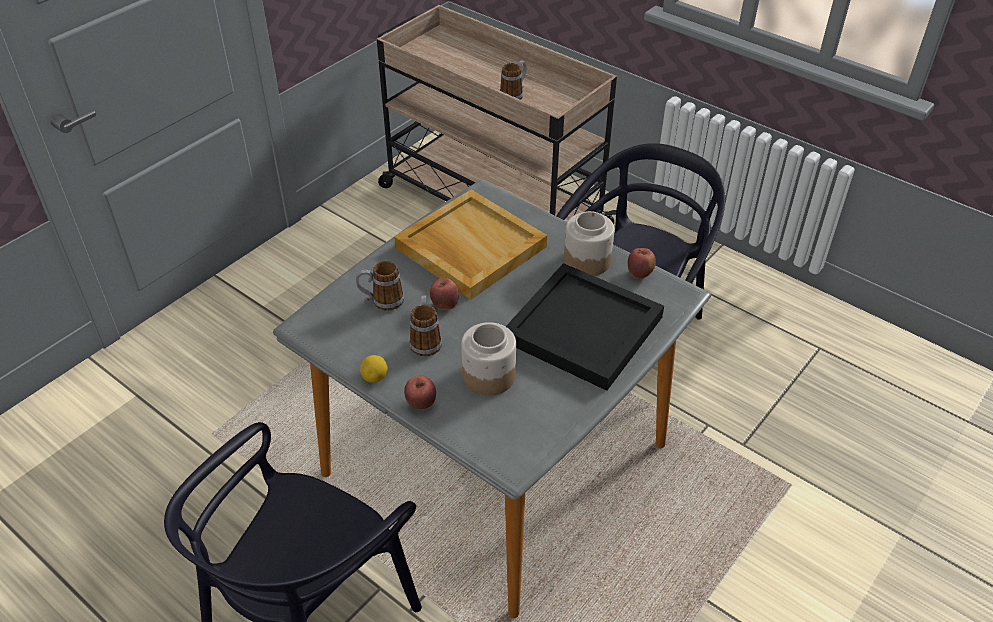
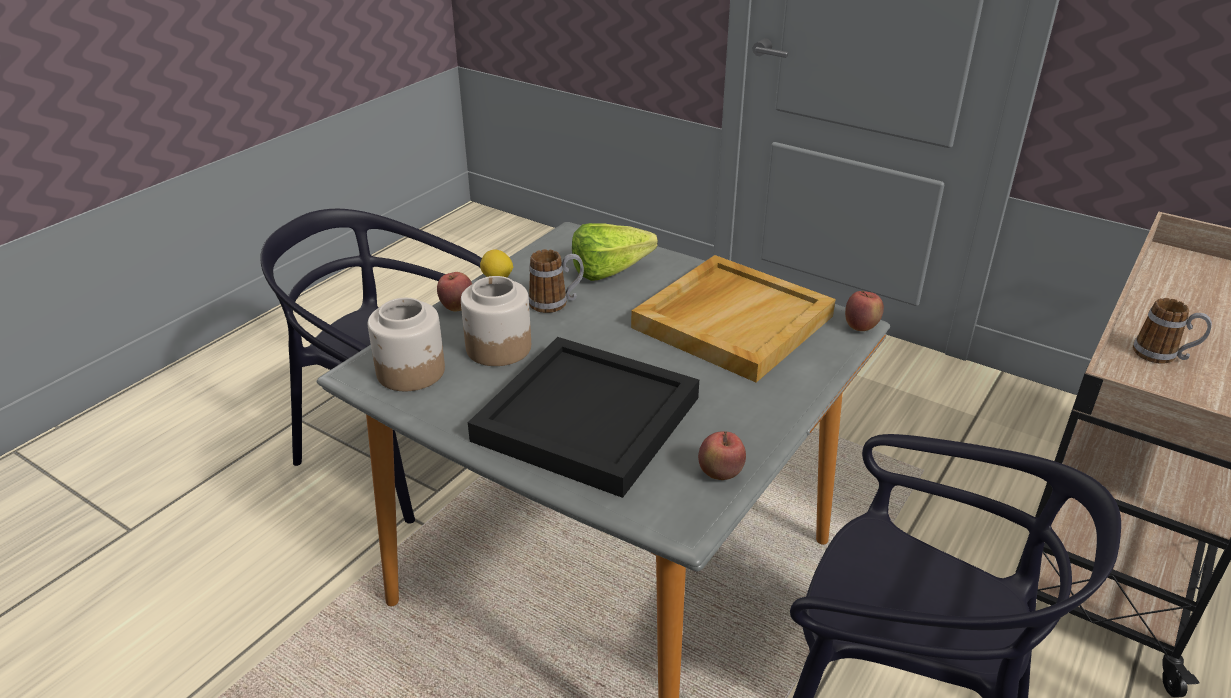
camera: 85 degrees right, 10 degrees down
(381, 301) = (616, 271): mug -> lettuce
(445, 305) = (617, 311): apple -> apple (861, 327)
(587, 260) = (737, 420): jar -> jar (412, 372)

